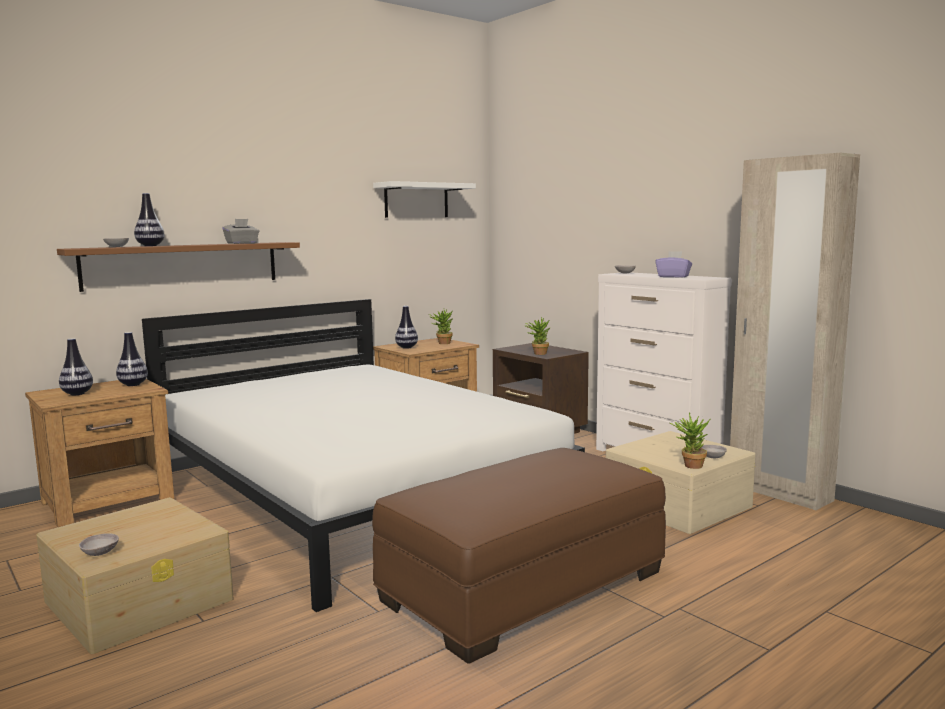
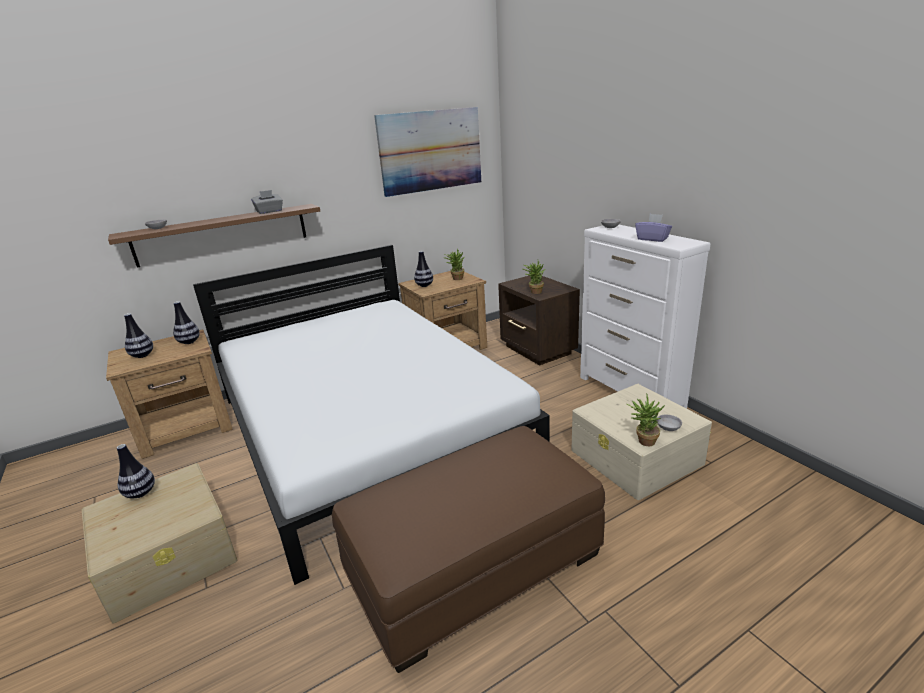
camera: 10 degrees right, 15 degrees up
(100, 553) = (113, 543): grey bowl -> none
(150, 246) = (188, 224): vase -> vase (141, 493)
(416, 200) = (430, 151): white shelf -> picture
(779, 493) = (734, 445): beige wardrobe -> none

